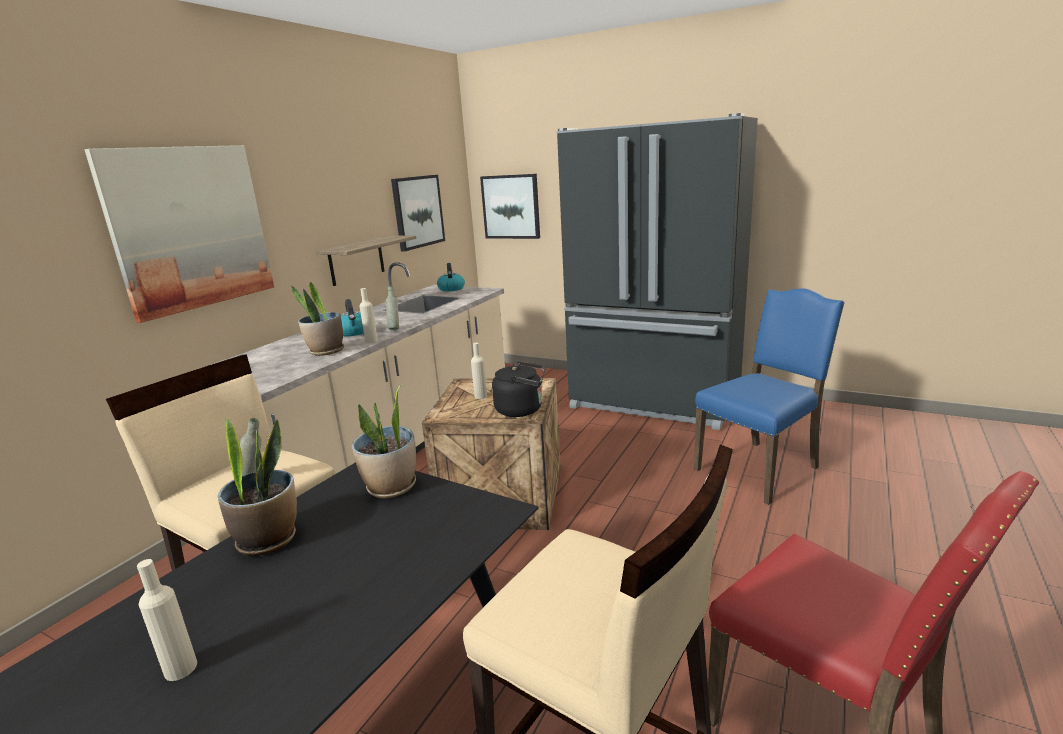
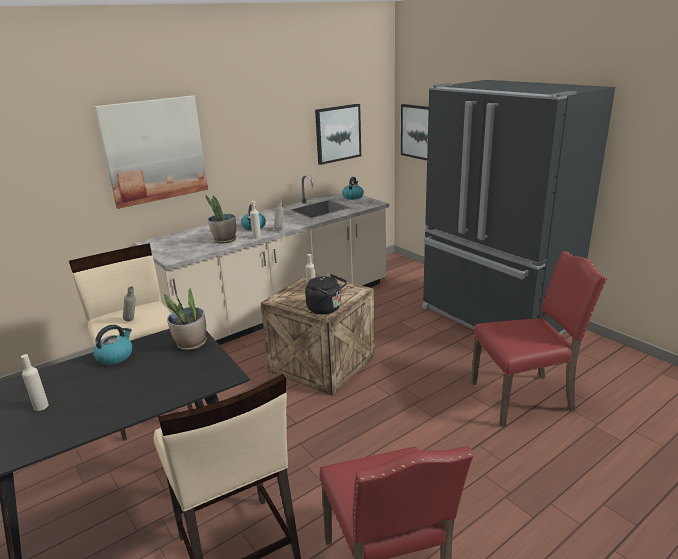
camera: 25 degrees right, 5 degrees up
(268, 539) = (115, 356): potted plant -> kettle
(356, 260) = (277, 171): shelf -> none
(760, 468) = (524, 397): blue chair -> red chair

